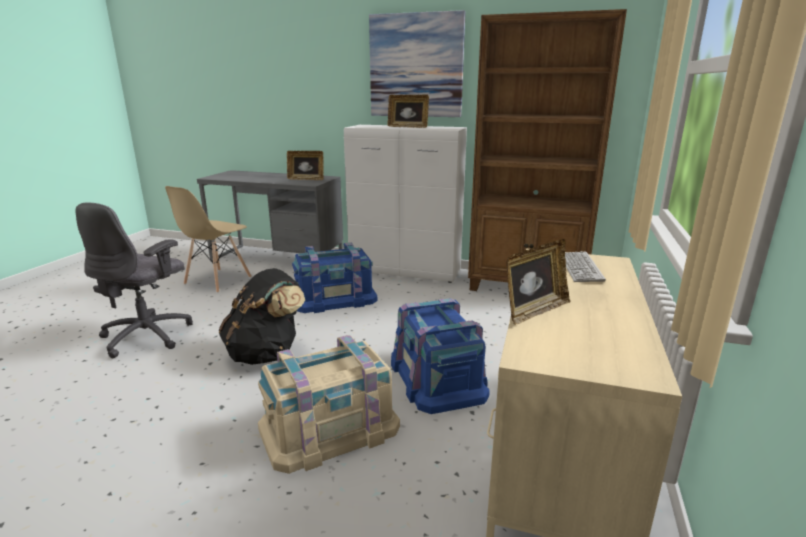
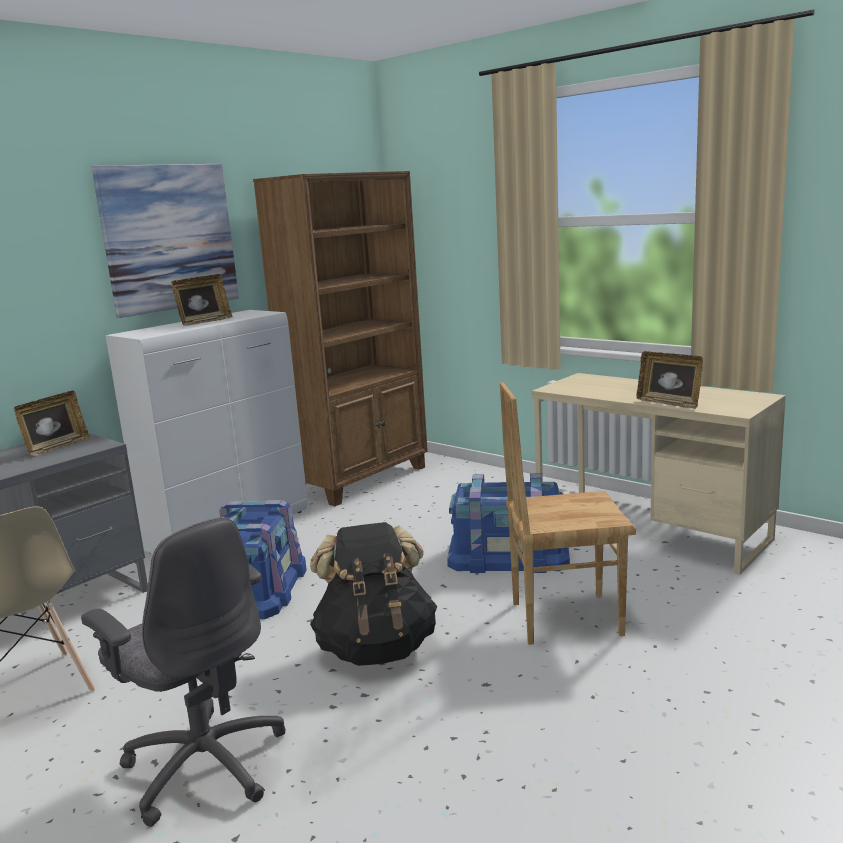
camera: 65 degrees left, 5 degrees down
(329, 427) = (564, 618): beige storage box -> brown chair
(534, 311) = (669, 403): picture frame -> picture frame turned 150 degrees clockwise
(580, 268) = (591, 384): keyboard -> none

